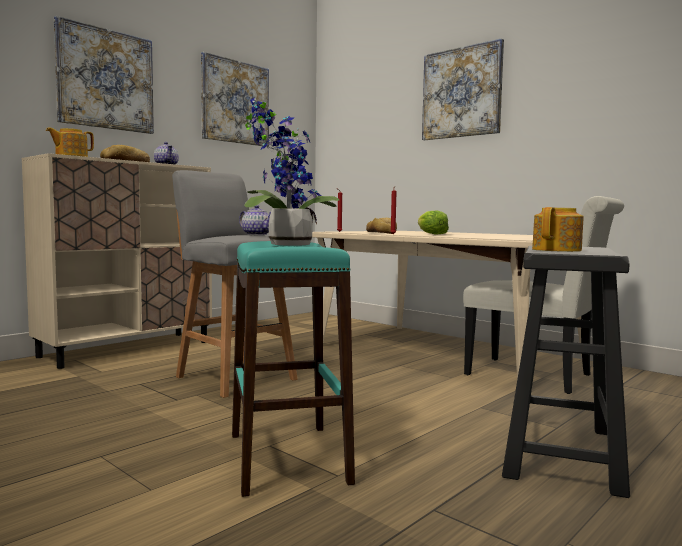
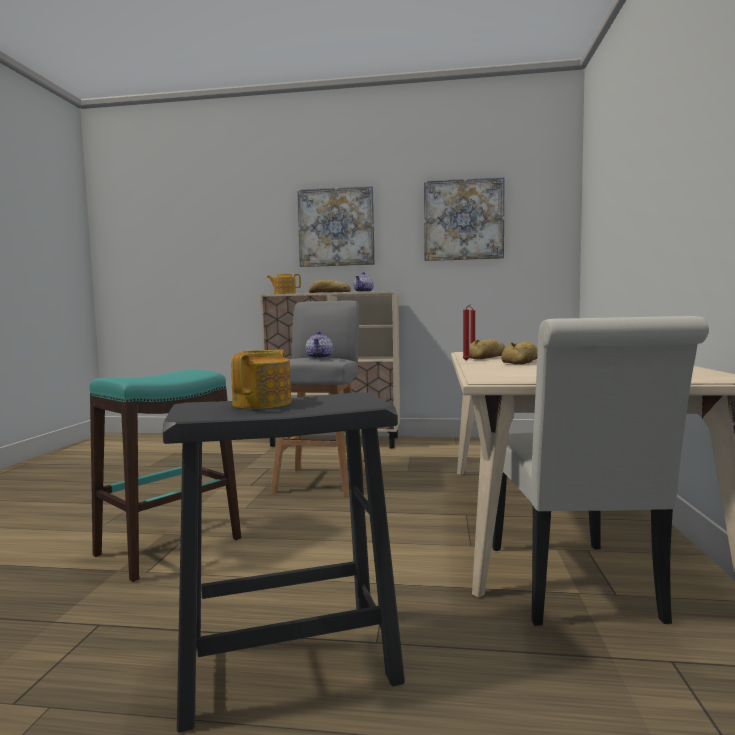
camera: 55 degrees right, 0 degrees up
(284, 245) = (161, 375): potted plant -> none
(431, 234) = (523, 361): lettuce -> bread
(461, 92) = (661, 154): picture -> none
(557, 250) = (263, 403): teapot -> teapot turned 75 degrees counterclockwise

